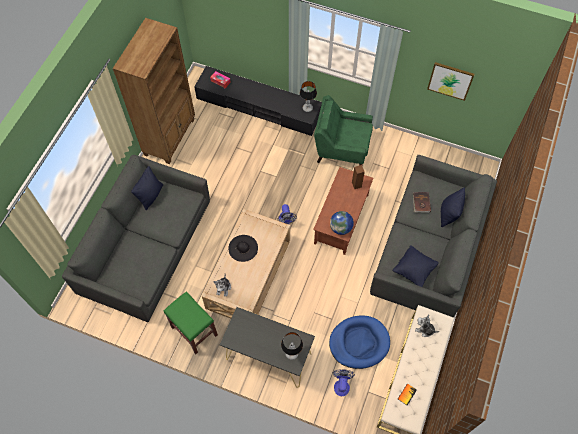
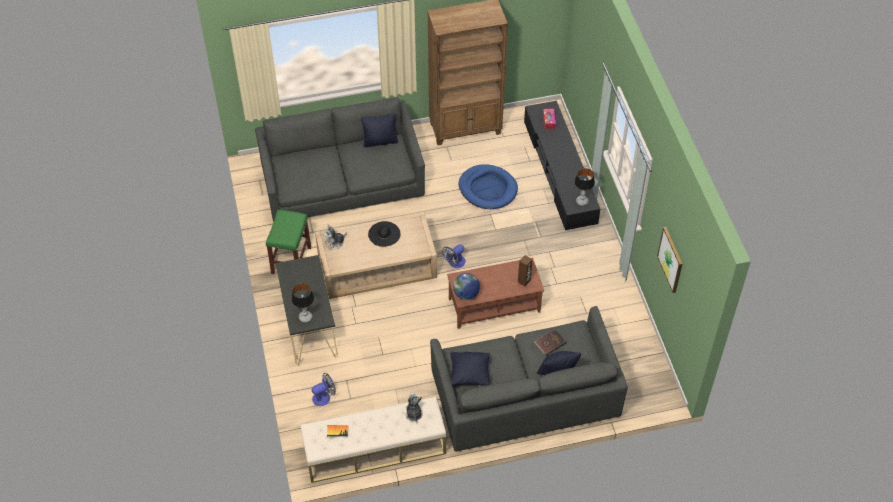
camera: 55 degrees right, 10 degrees down
(341, 149) = (573, 262): green armchair -> none
(359, 343) = (375, 388): blue dog bed -> blue dog bed (488, 189)

